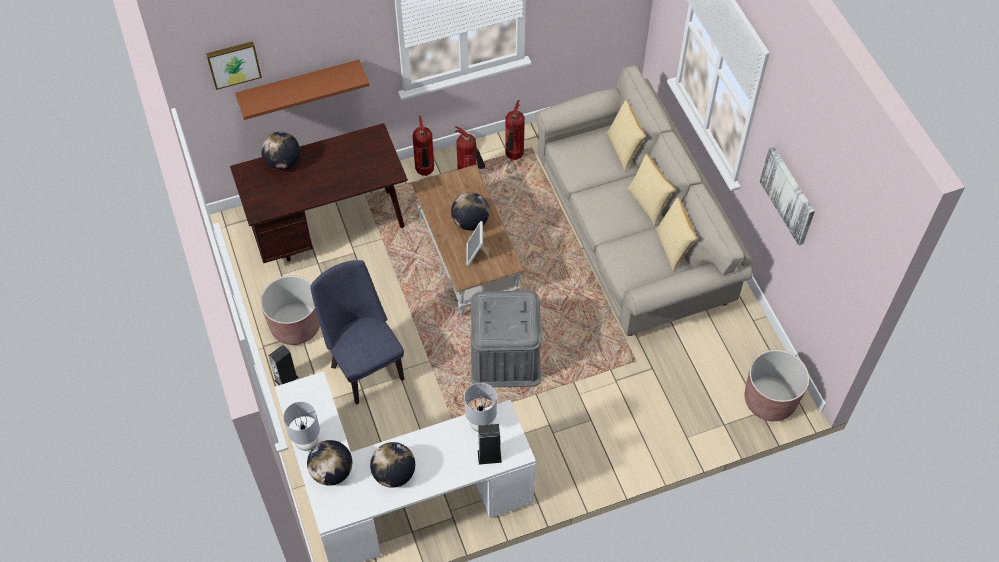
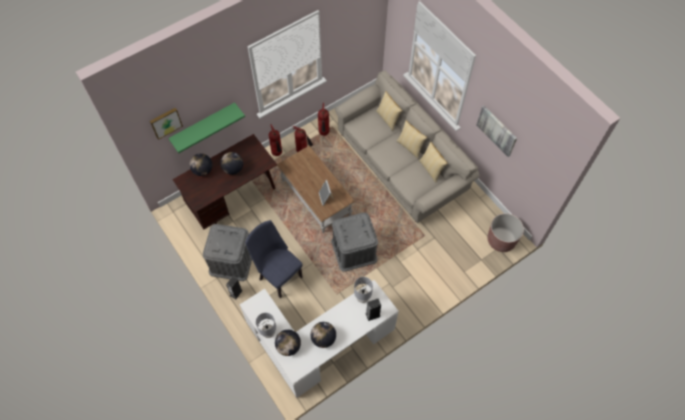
camera: 15 degrees left, 5 degrees up
(295, 325) = (231, 260): brown planter -> grey storage box
(299, 86) = (203, 125): brown shelf -> green shelf
(470, 222) = (316, 180): globe -> globe (233, 169)

